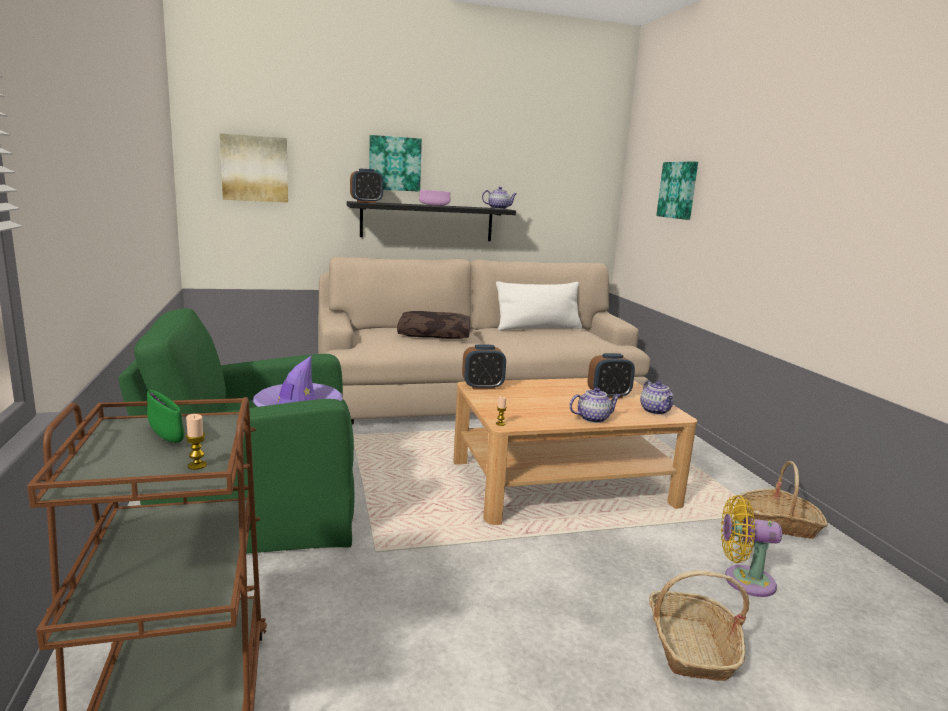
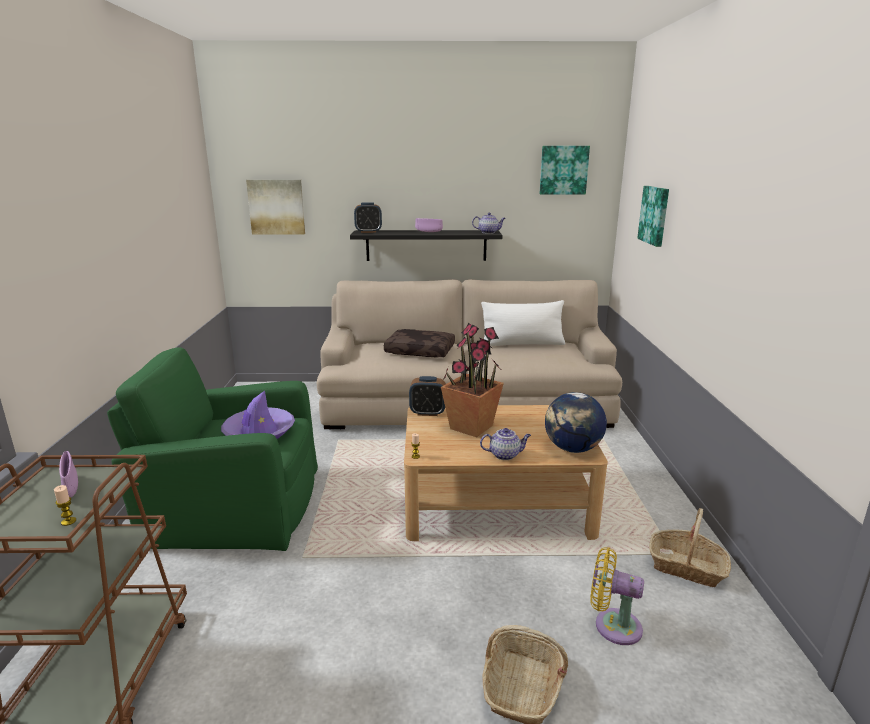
camera: 15 degrees right, 5 degrees up
(166, 436) = (71, 488): green bowl -> purple bowl
(394, 163) = (394, 195): picture -> picture (563, 170)
(539, 397) = (471, 427): none -> potted plant
(608, 396) = (539, 428): alarm clock -> none
(656, 411) = (572, 449): teapot -> globe

